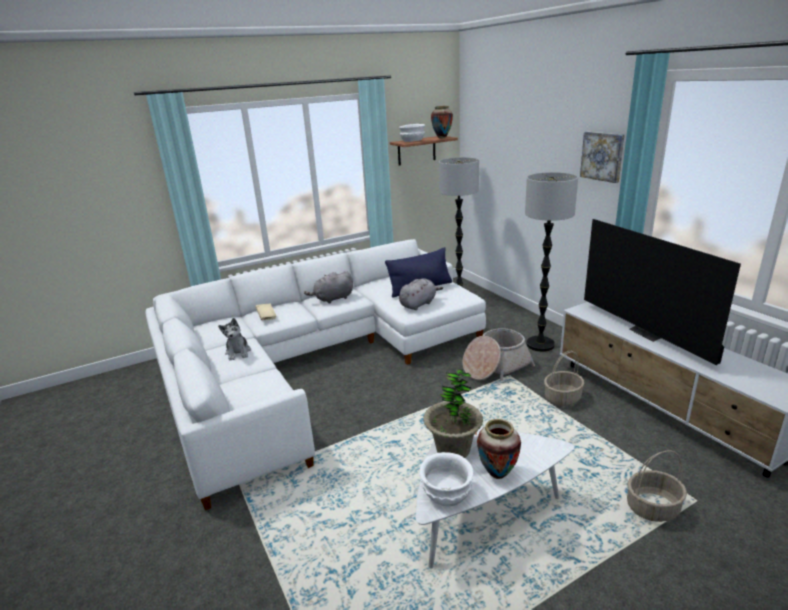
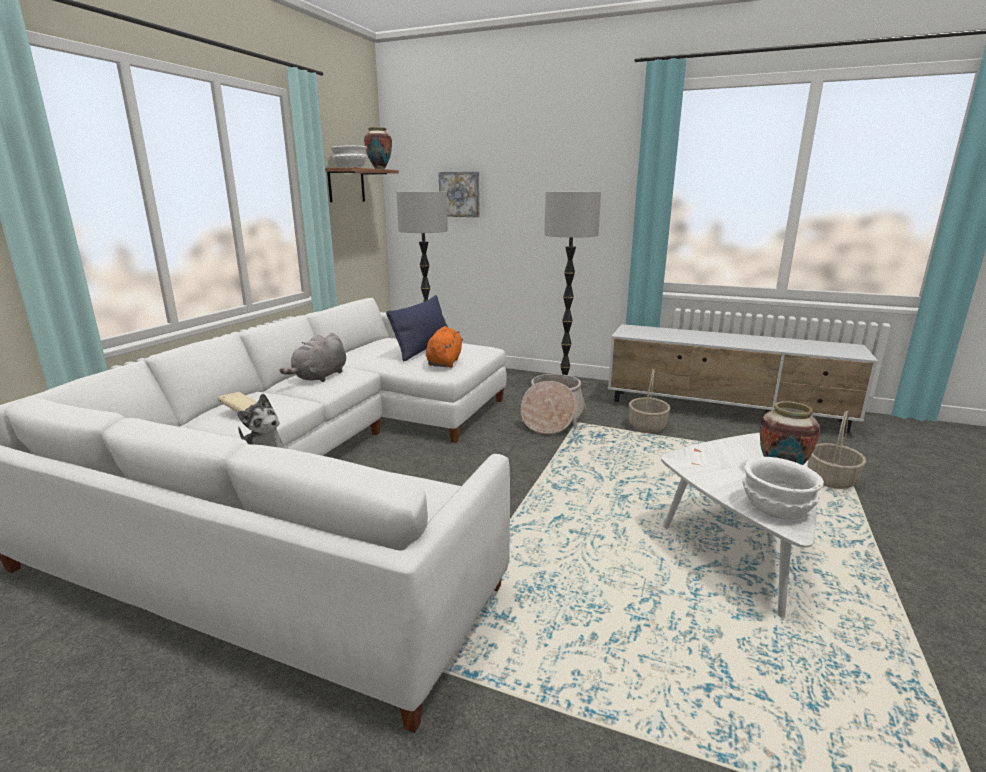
camera: 40 degrees left, 5 degrees down
(419, 304) = (444, 362): grey plush toy -> orange plush toy
(453, 449) = (708, 470): potted plant -> none
(603, 156) = (602, 175): picture -> picture (460, 194)
(648, 333) = (704, 337): television -> none

